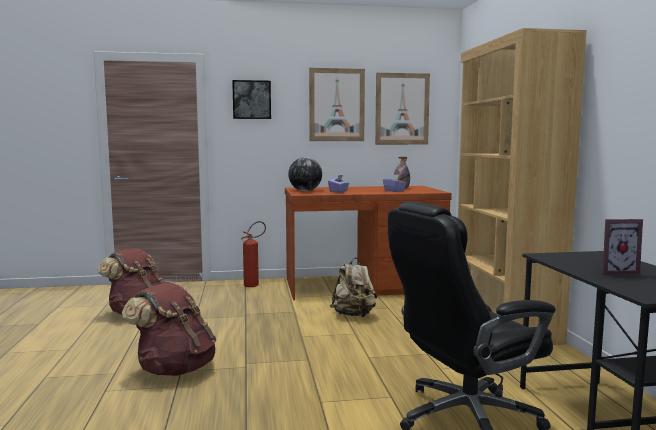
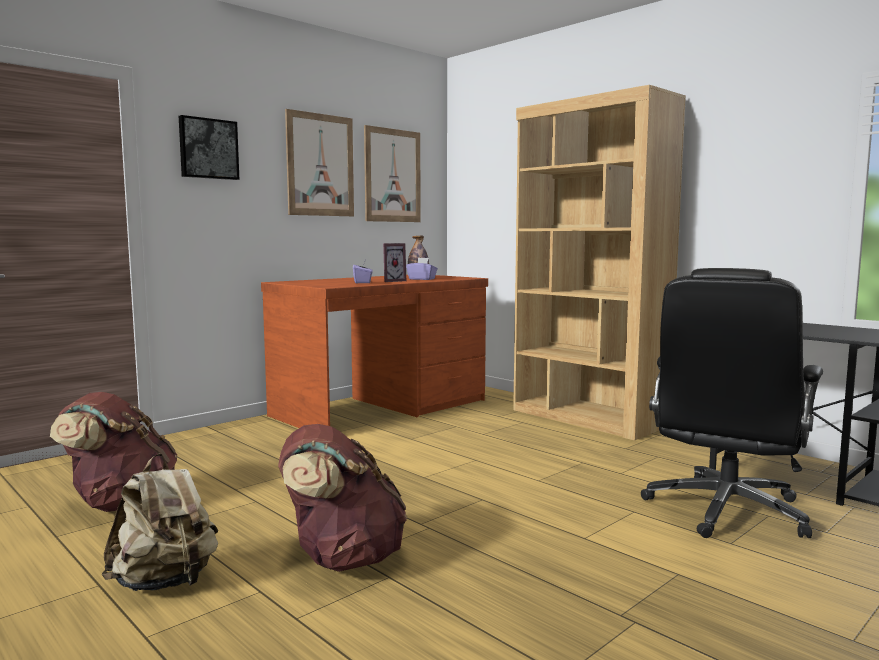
camera: 35 degrees left, 0 degrees up
(254, 284) = (235, 430): fire extinguisher -> none
(305, 191) = (316, 284): globe -> none
(354, 315) = (436, 441): beige backpack -> beige backpack (165, 583)
(615, 272) = (827, 331): picture frame -> picture frame (391, 281)

